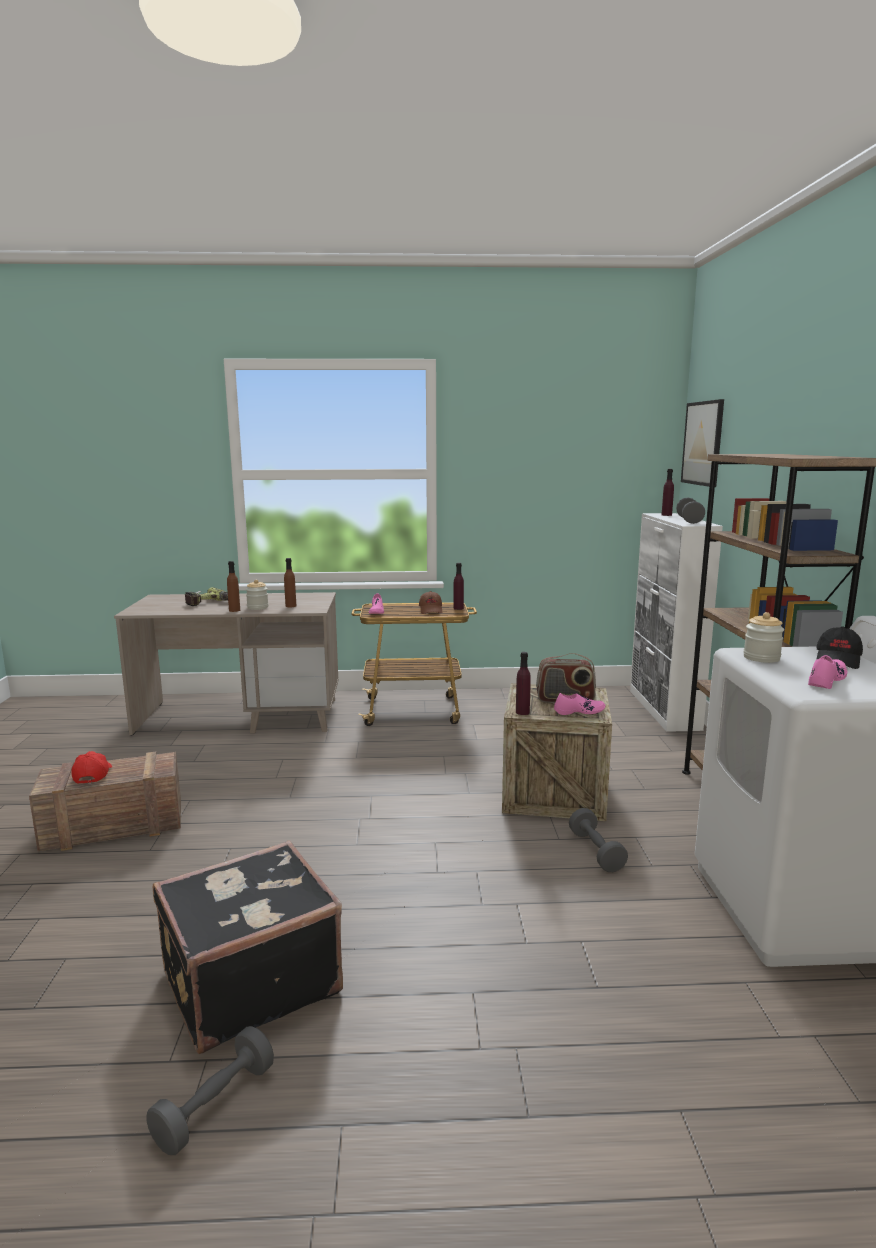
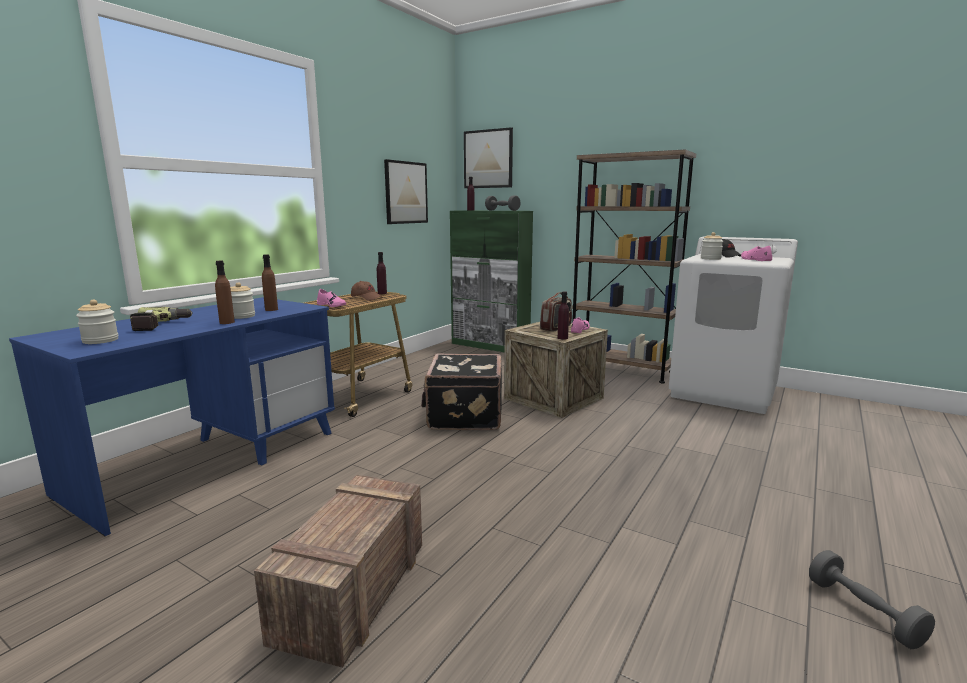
camera: 55 degrees left, 0 degrees up
(92, 774) = (341, 532): red cap -> none
(157, 607) = (100, 340): none -> jar
(242, 716) = (210, 460): beige desk -> blue desk
(249, 981) = (713, 563): black suitcase -> black suitcase (464, 415)
(569, 490) = (406, 192): none -> picture
(596, 851) = (634, 411): grey dumbbell -> none
(663, 709) = (490, 346): white cabinet -> green cabinet

